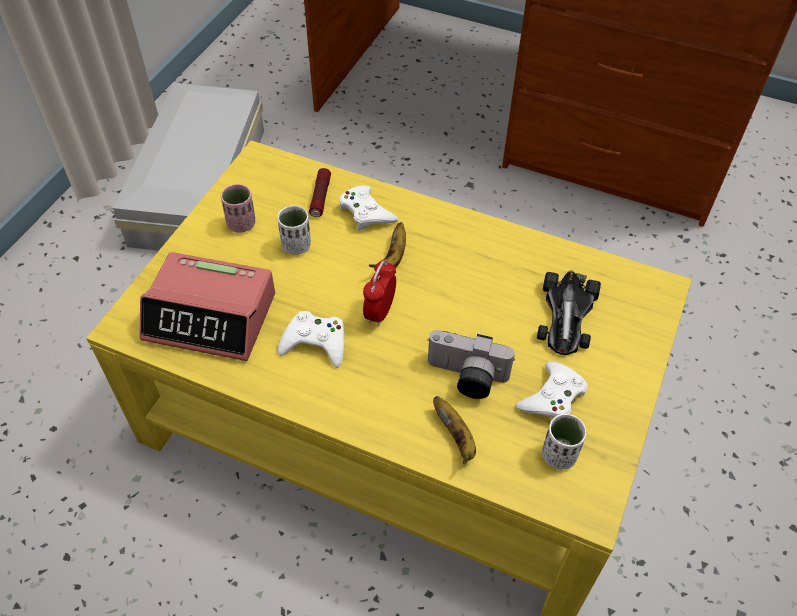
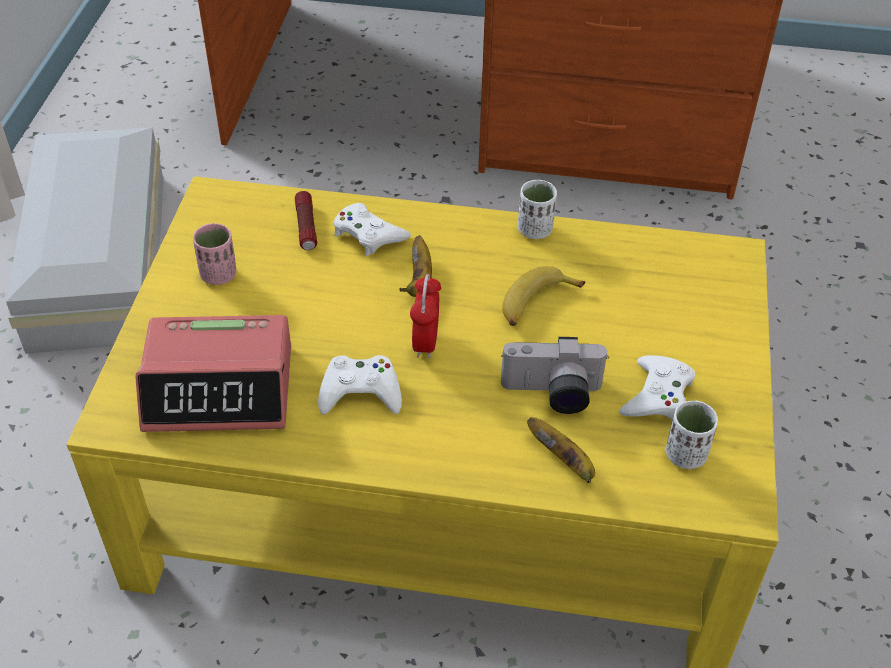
camera: 15 degrees left, 5 degrees down
(296, 246) = (297, 287): white cup -> white cup (535, 230)
(479, 297) = (536, 304): none -> banana
(566, 315) = (641, 304): toy car -> none

